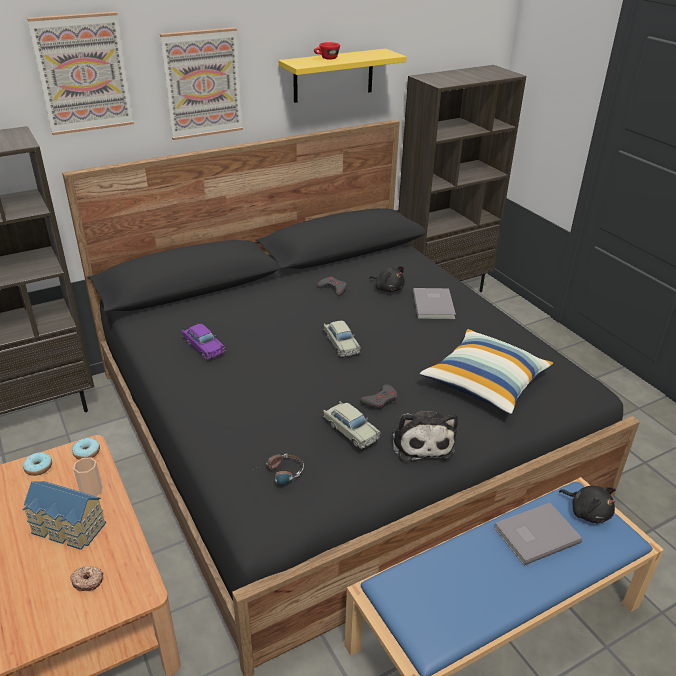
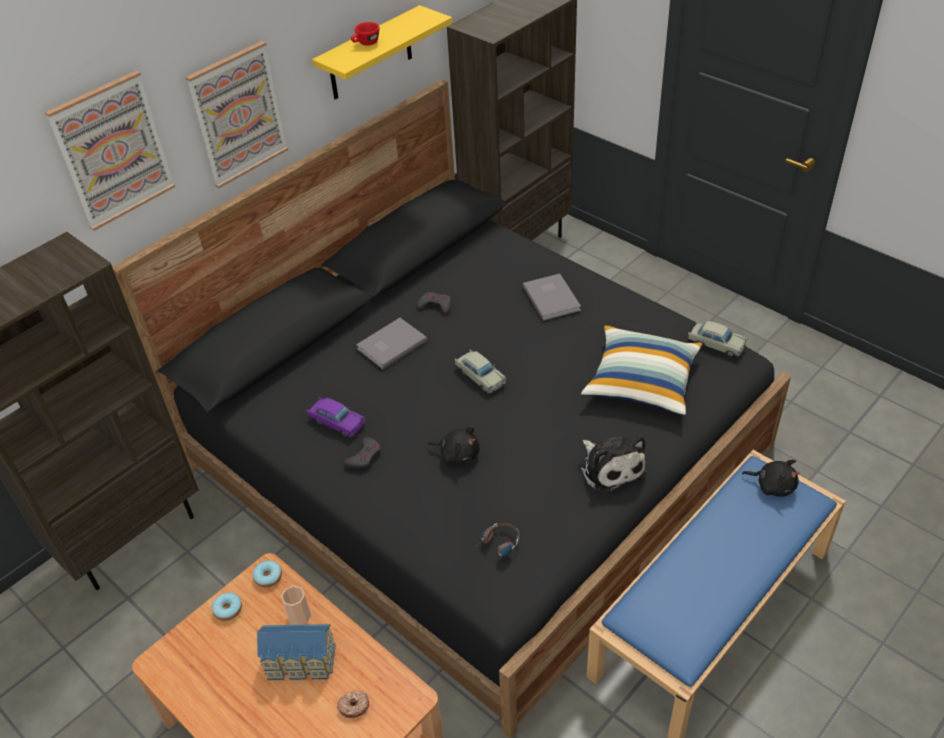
camera: 15 degrees left, 10 degrees up
(350, 430) = (541, 477): beige toy car -> beige toy car (716, 344)
(380, 400) = (551, 433): grey game controller -> grey game controller (364, 457)
(388, 288) = (494, 289): black plush toy -> black plush toy (458, 454)
(534, 534) = (735, 523): grey book -> grey book (390, 345)

